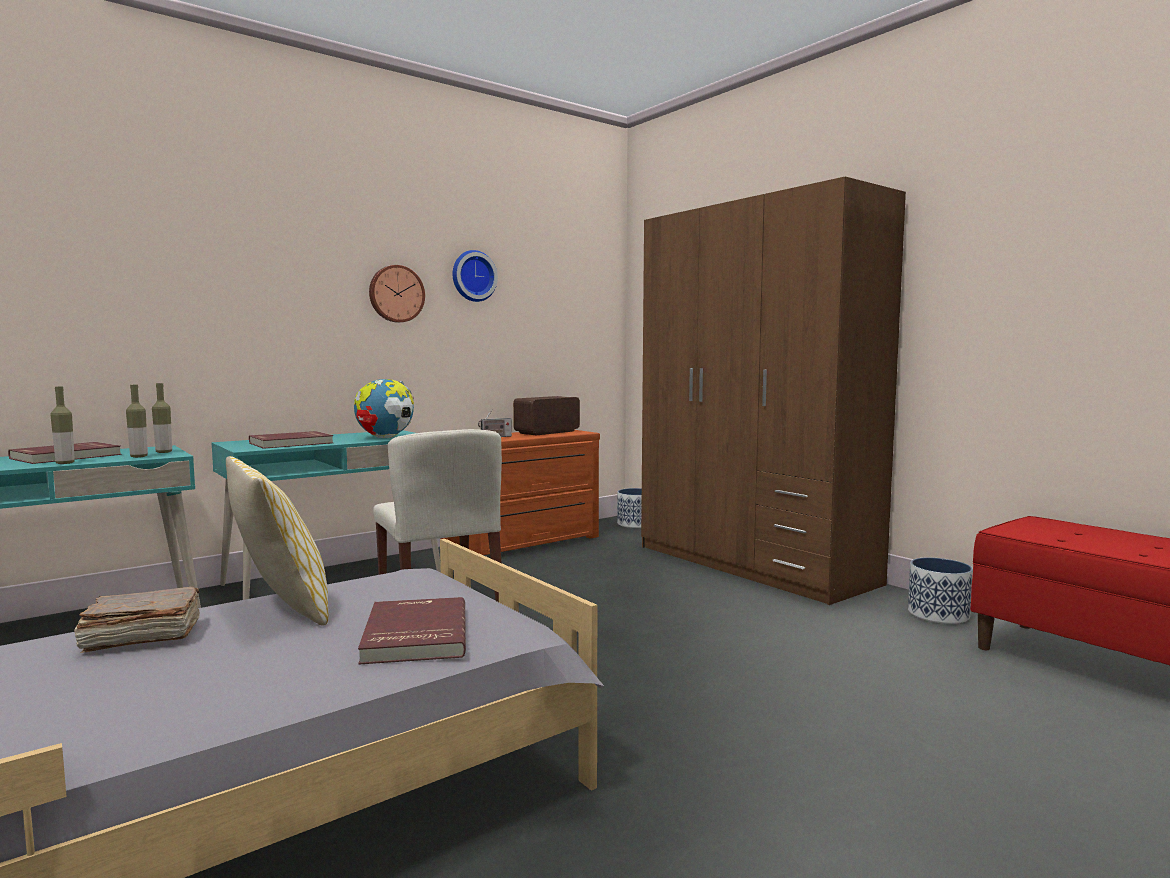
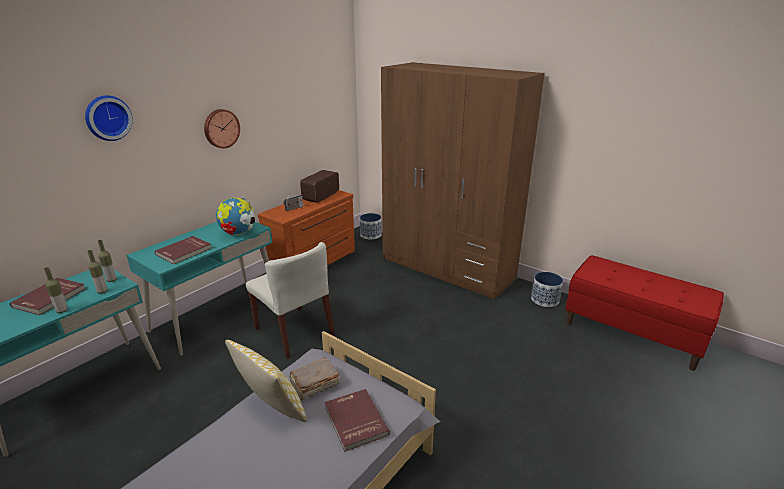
camera: 15 degrees left, 20 degrees up
(141, 637) = (218, 451): brown book -> brown book (314, 385)
(473, 276) = (266, 104): wall clock -> wall clock (107, 118)

